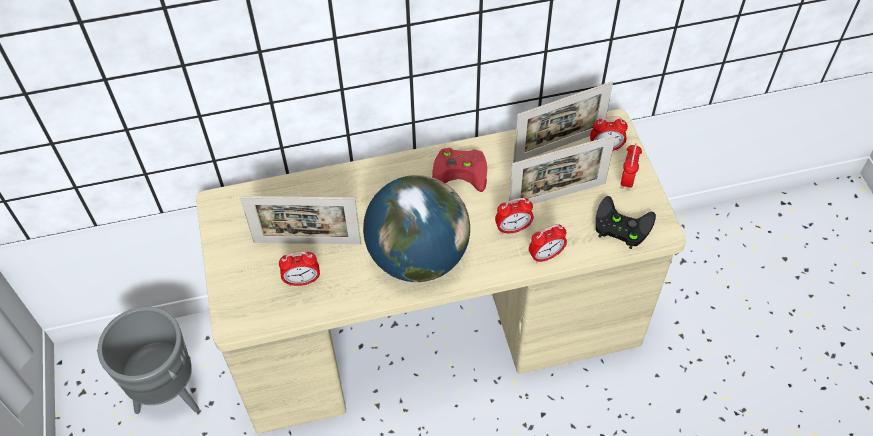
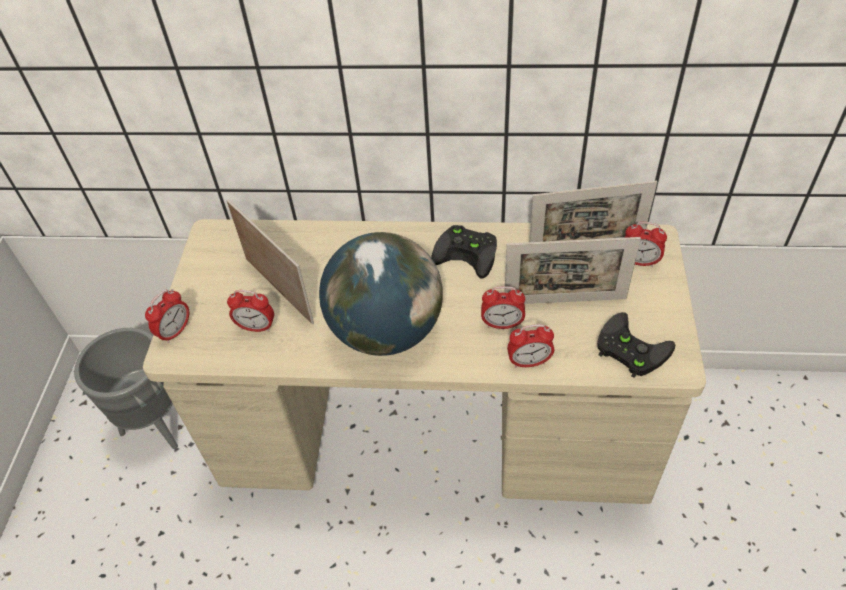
camera: 20 degrees right, 5 degrees down
(307, 242) = (279, 290): picture frame -> picture frame turned 150 degrees counterclockwise
(462, 171) = (469, 253): red game controller -> black game controller
(627, 180) = (653, 301): alarm clock -> alarm clock (175, 331)

